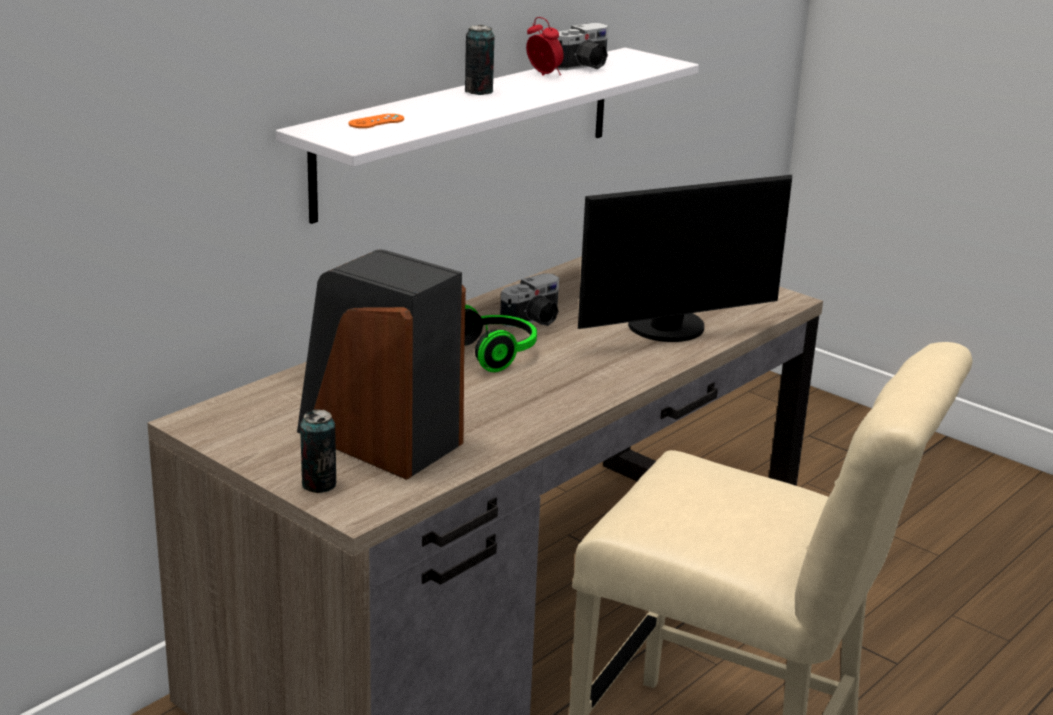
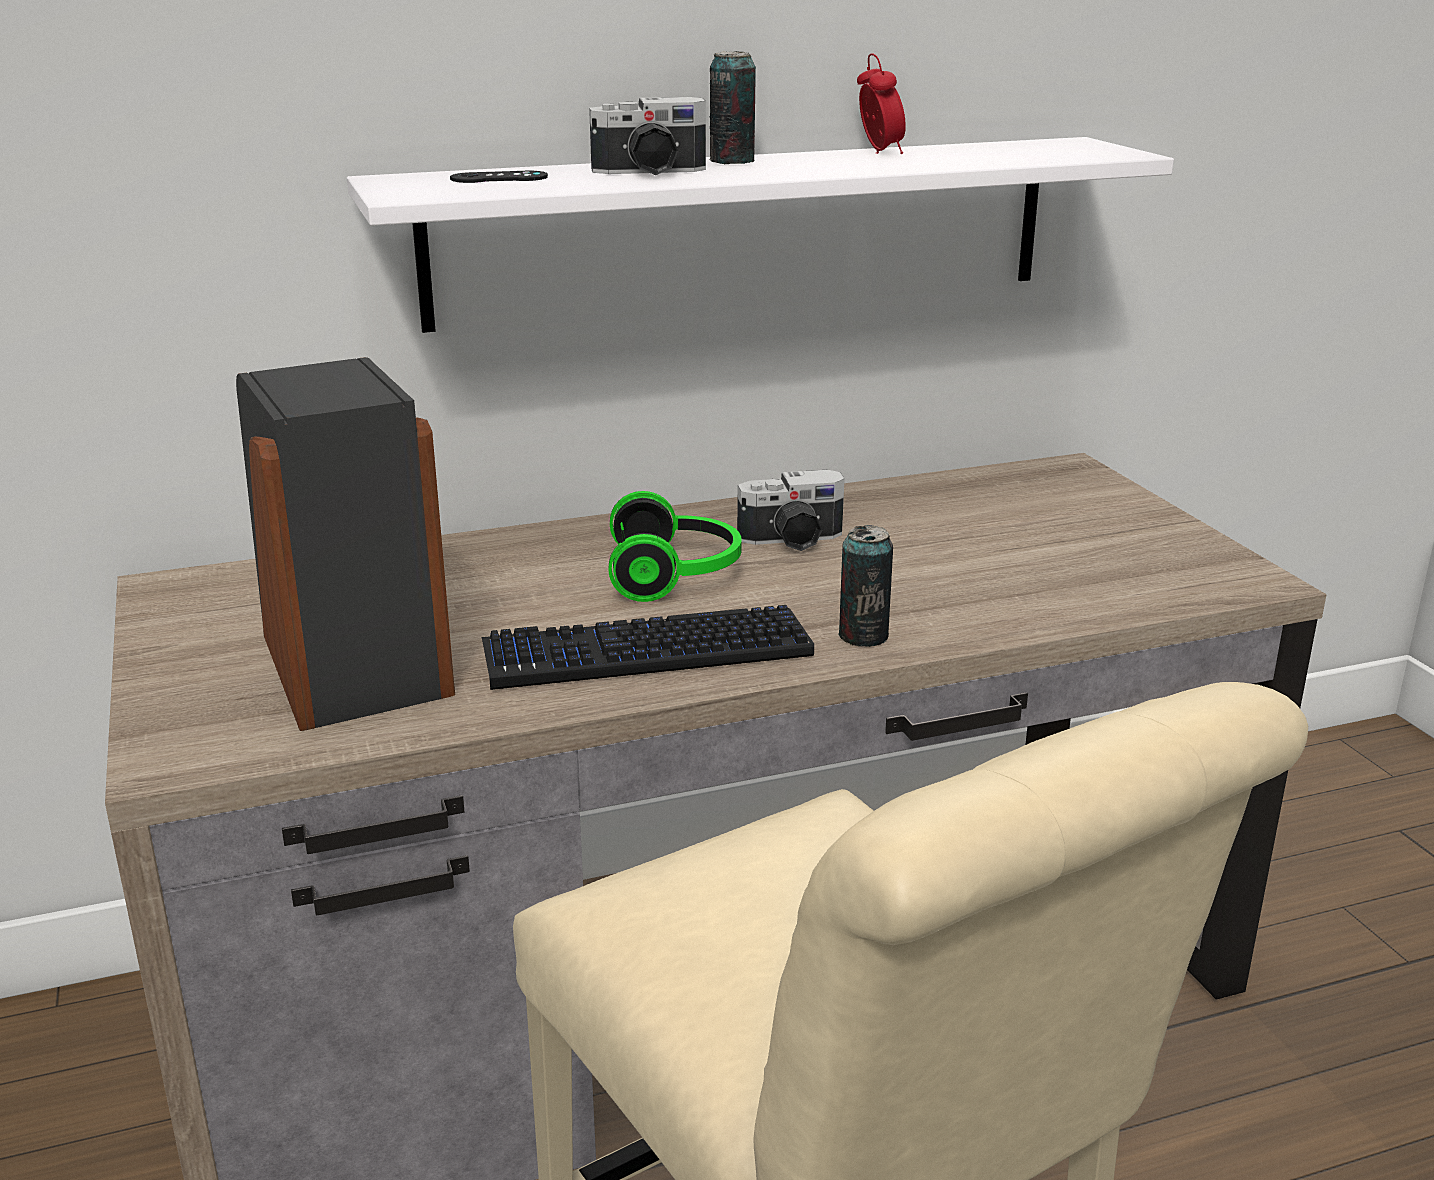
camera: 30 degrees right, 0 degrees up
(319, 484) = (180, 708): can -> can (863, 636)
(376, 122) = (499, 178): orange game controller -> black game controller
(533, 398) = (646, 650): none -> keyboard
(584, 67) = (965, 149): camera -> camera (650, 172)
(670, 329) = (994, 591): monitor -> none

